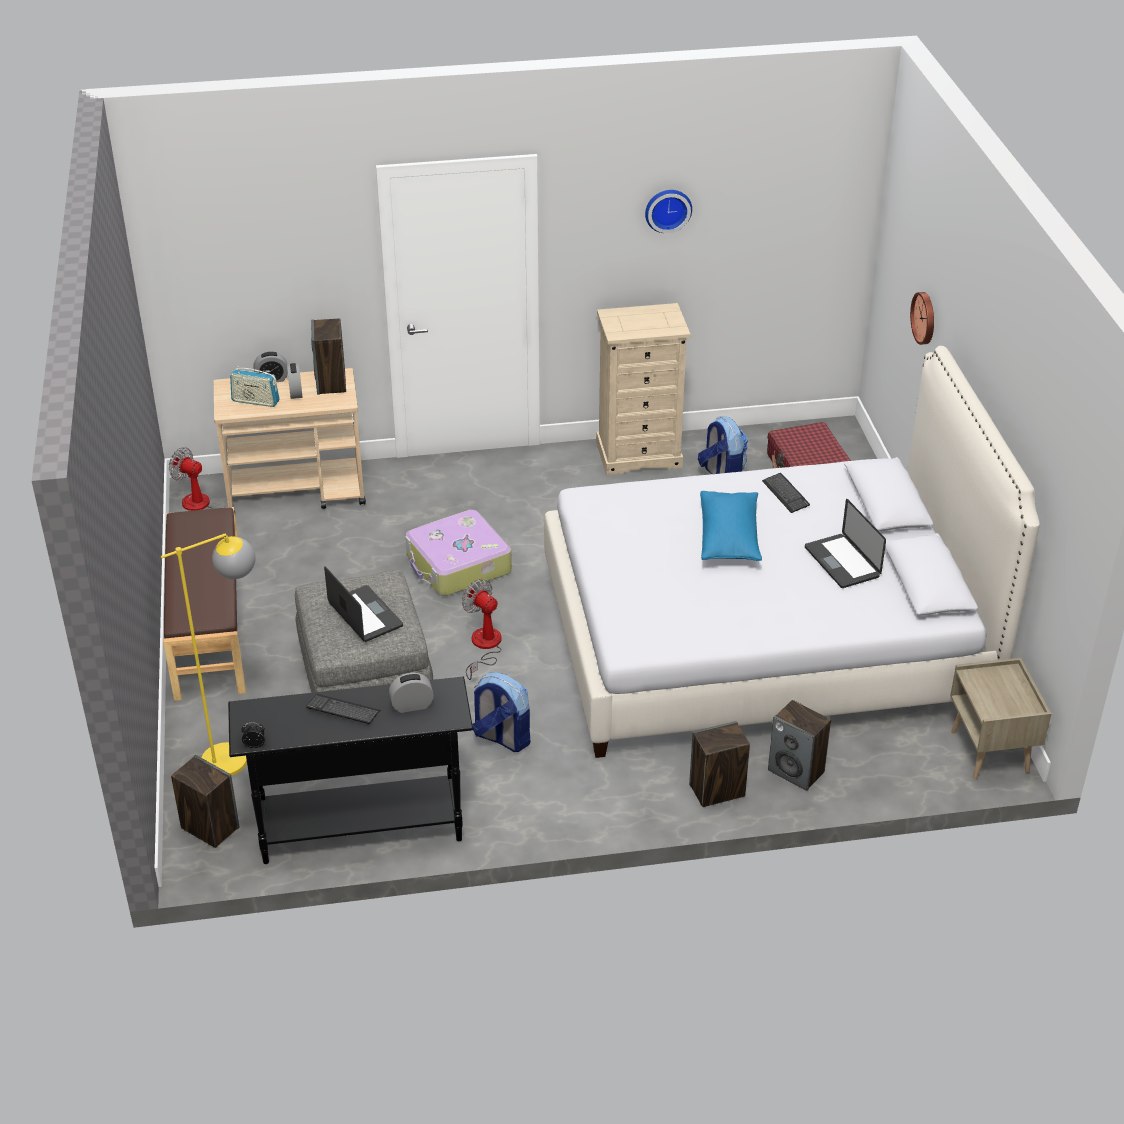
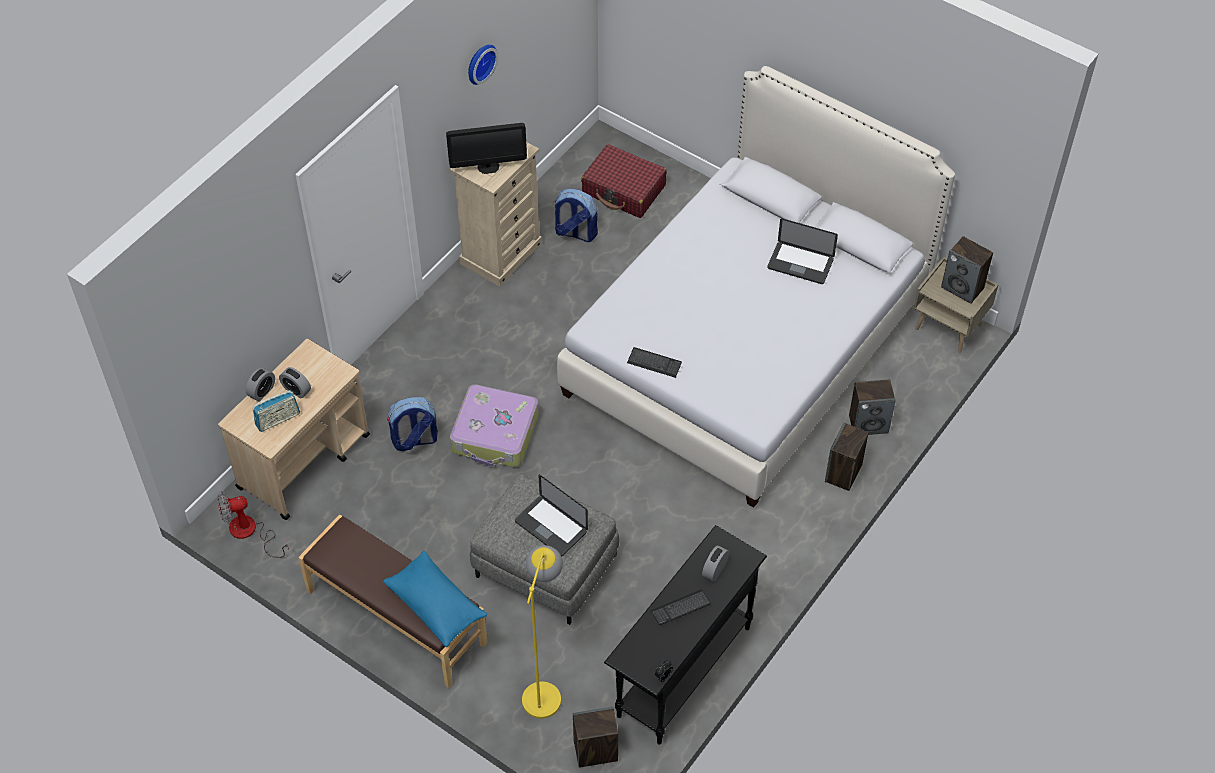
camera: 45 degrees left, 15 degrees up
(331, 383) = (311, 363): speaker -> speaker (963, 288)
(365, 615) = (551, 526): laptop -> laptop turned 150 degrees counterclockwise
(484, 646) = (591, 483): fan -> none
(501, 738) = (684, 540): backpack -> backpack (414, 440)
(630, 323) = (488, 166): none -> monitor
(729, 538) = (718, 295): blue pillow -> blue pillow (436, 605)
(785, 494) = (708, 234): keyboard -> keyboard (654, 363)
(925, 318) = (711, 43): wall clock -> none

